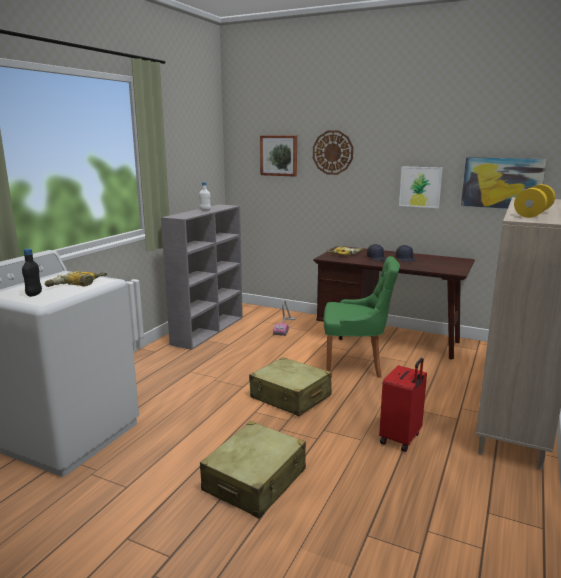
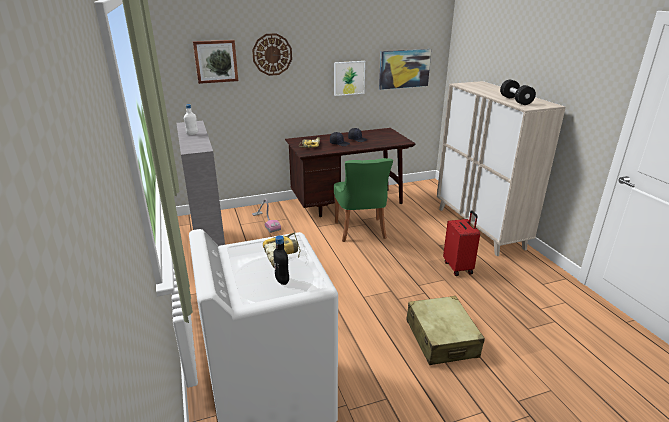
camera: 45 degrees left, 10 degrees up
(290, 397) = (365, 274): beige suitcase -> none
(356, 364) = (361, 231): green chair -> green chair turned 120 degrees clockwise
(533, 214) = (515, 100): yellow dumbbell -> black dumbbell

